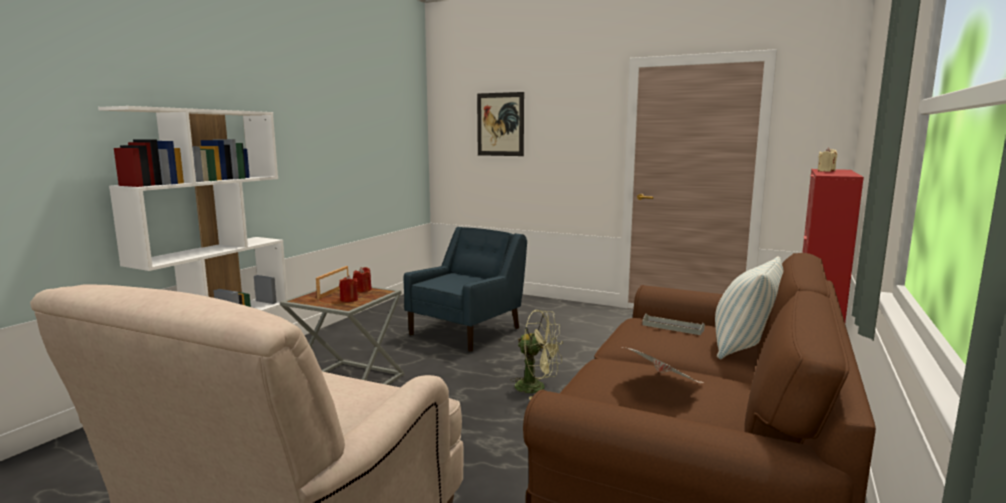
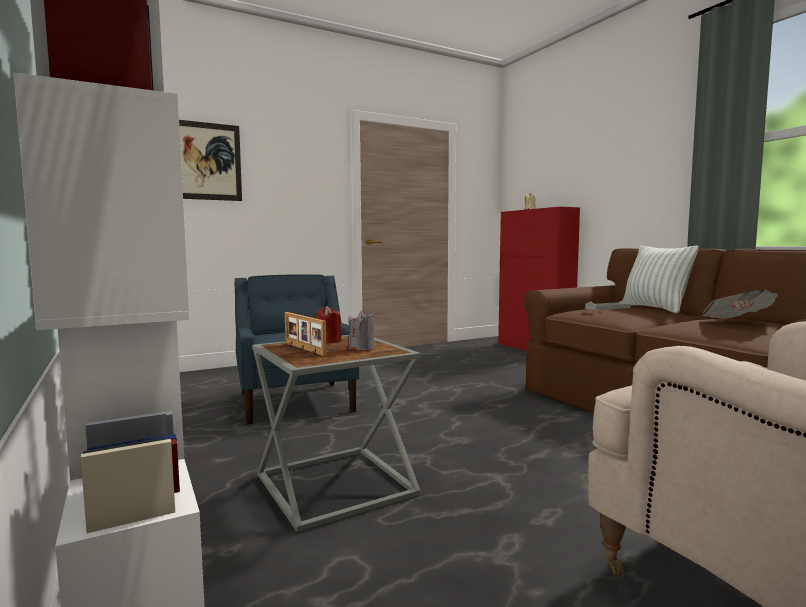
camera: 55 degrees left, 5 degrees down
(349, 300) = (361, 348): red candle -> grey candle
(537, 388) = (479, 410): green fan -> none

